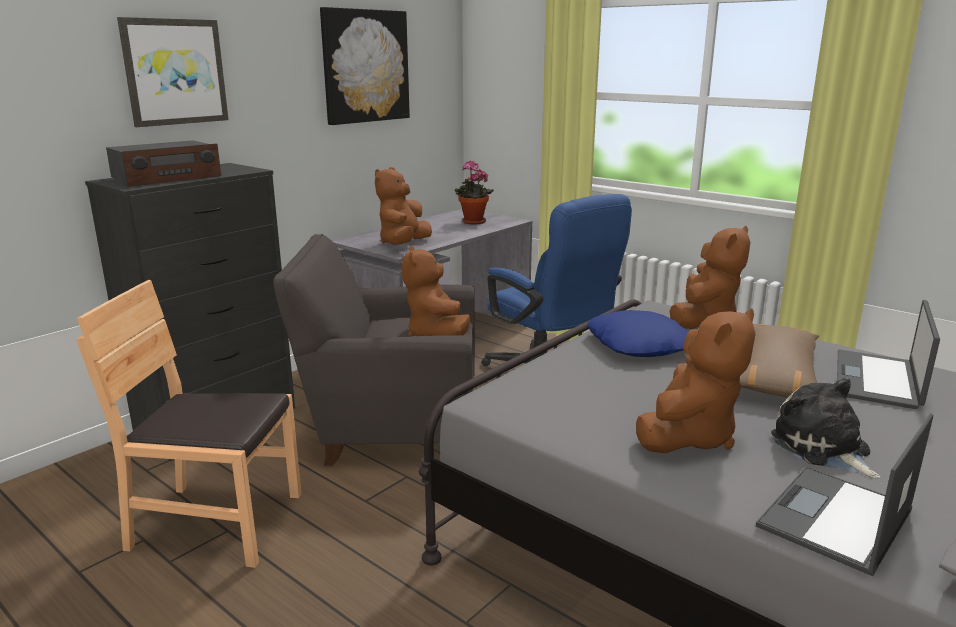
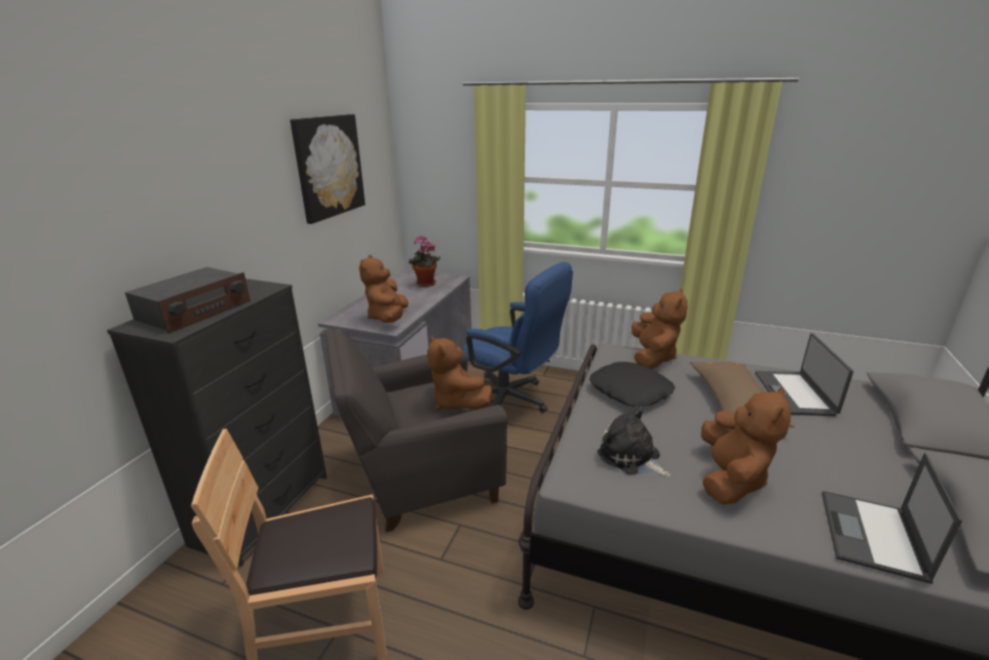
camera: 20 degrees left, 5 degrees up
(174, 72) = (175, 202): picture -> none
(639, 344) = (630, 391): blue pillow -> black pillow
(823, 448) = (814, 468): plush toy -> plush toy (631, 457)

